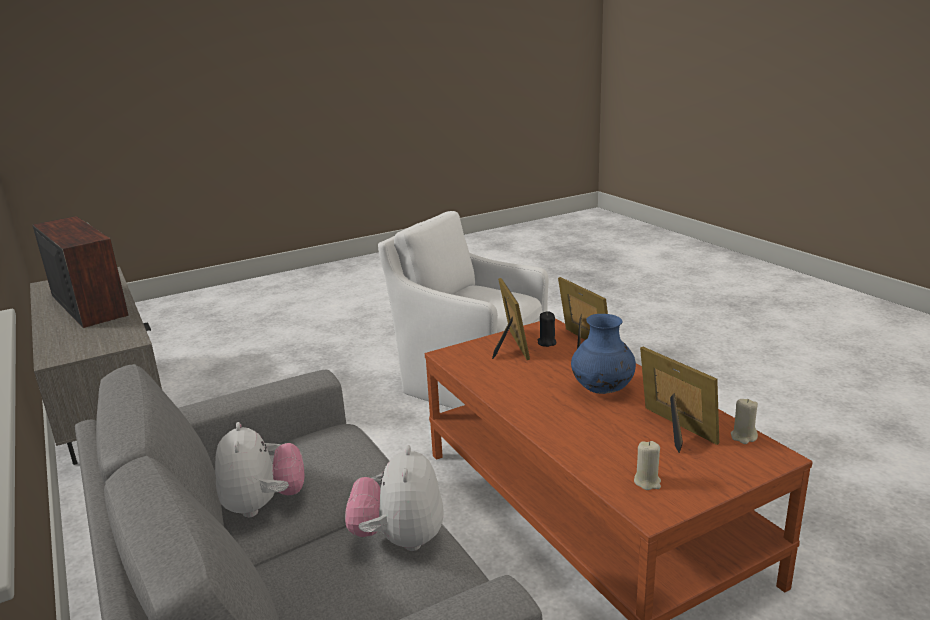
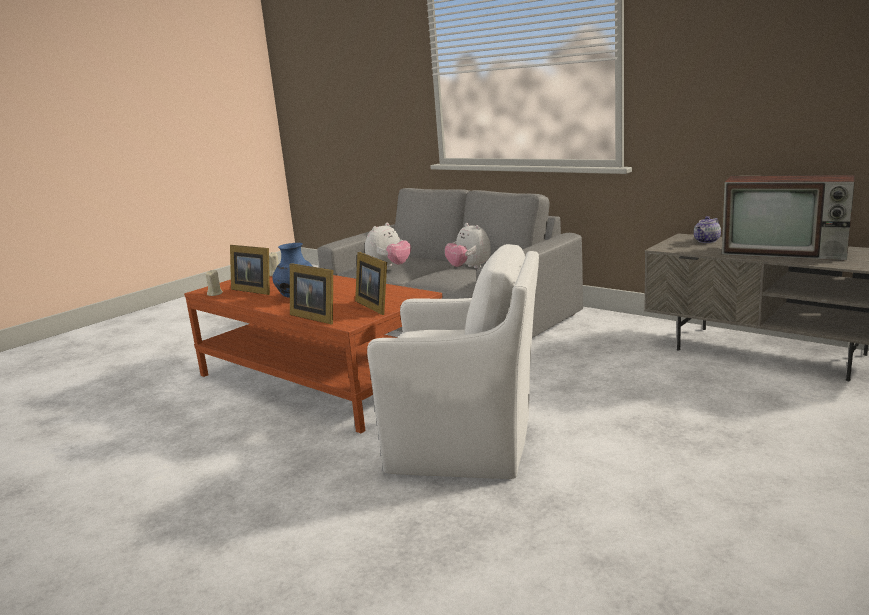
camera: 160 degrees right, 5 degrees down
(69, 341) = (707, 241): none -> teapot
(399, 539) = (389, 267): plush toy -> plush toy turned 60 degrees clockwise
(546, 342) = (346, 312): black candle -> none

